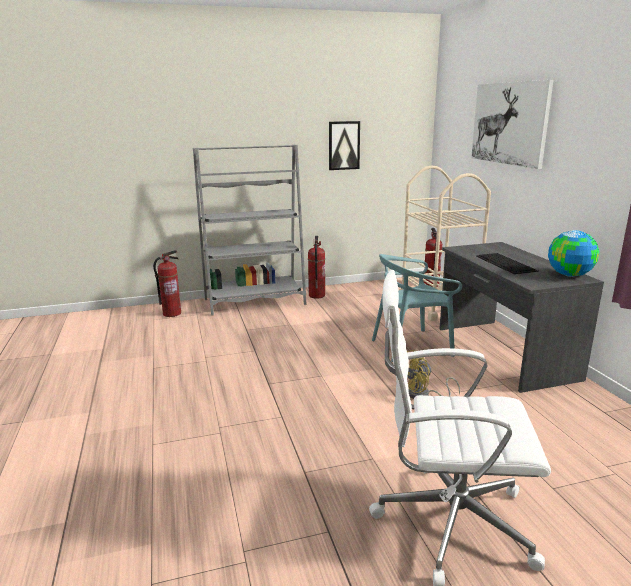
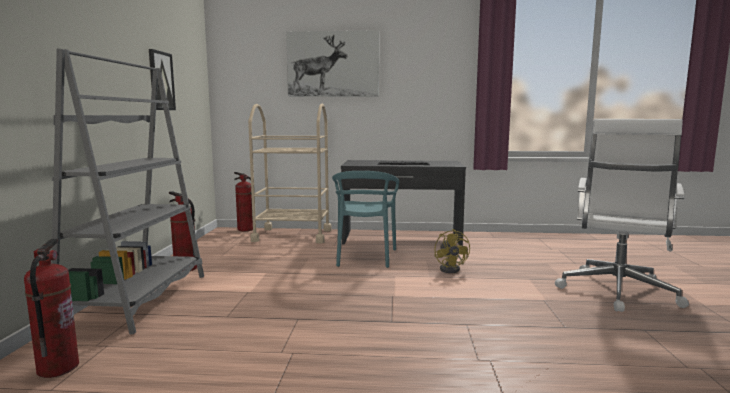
camera: 70 degrees left, 10 degrees down
(569, 275) = (440, 161): globe -> none

